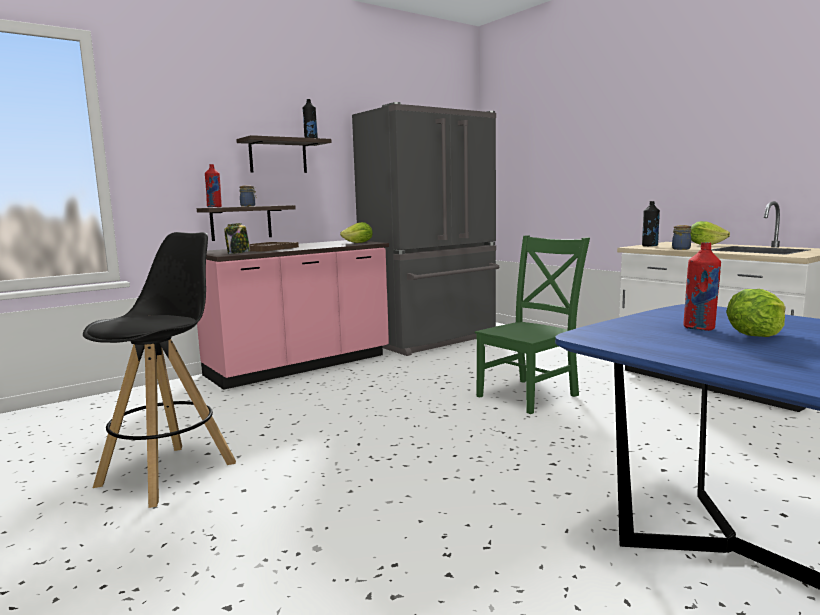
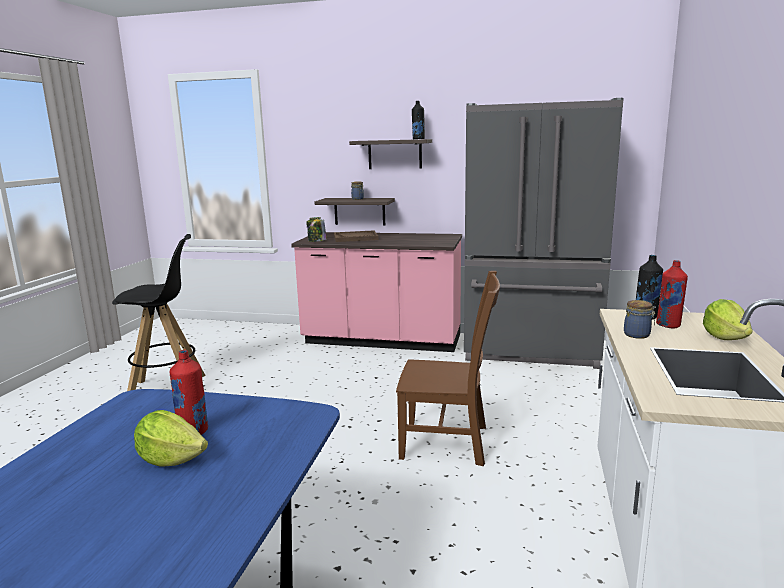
camera: 50 degrees right, 5 degrees up
(214, 207) = (331, 199): red bottle -> red bottle (668, 325)
(359, 243) = (435, 242): lettuce -> none
(530, 395) = (449, 443): green chair -> brown chair

